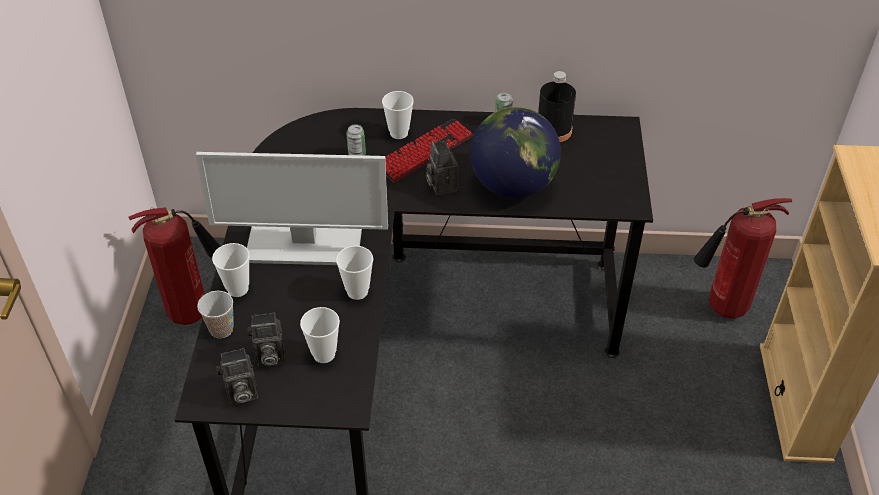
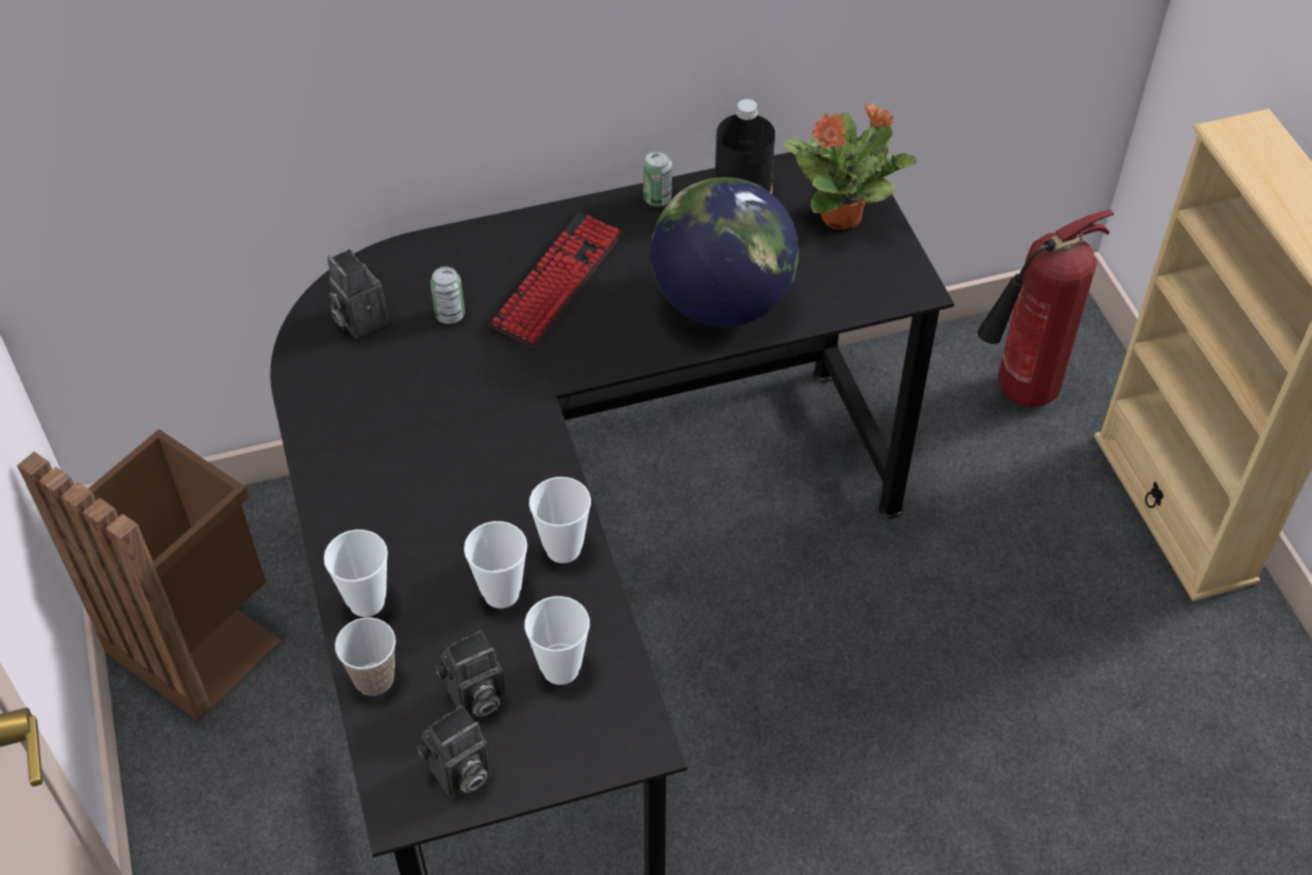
camera: 20 degrees left, 5 degrees up
(193, 311) = (198, 640): fire extinguisher -> brown trash can
(303, 245) = (437, 495): monitor -> none
(399, 133) = (500, 260): cup -> cup (501, 593)
(441, 184) = (610, 330): camera -> camera (358, 319)
(607, 156) = (843, 216): none -> potted plant

